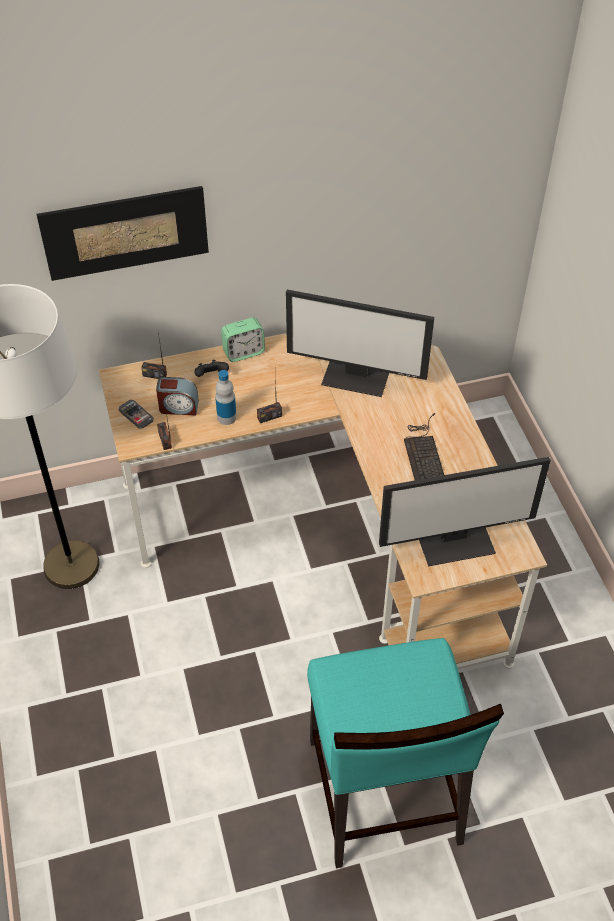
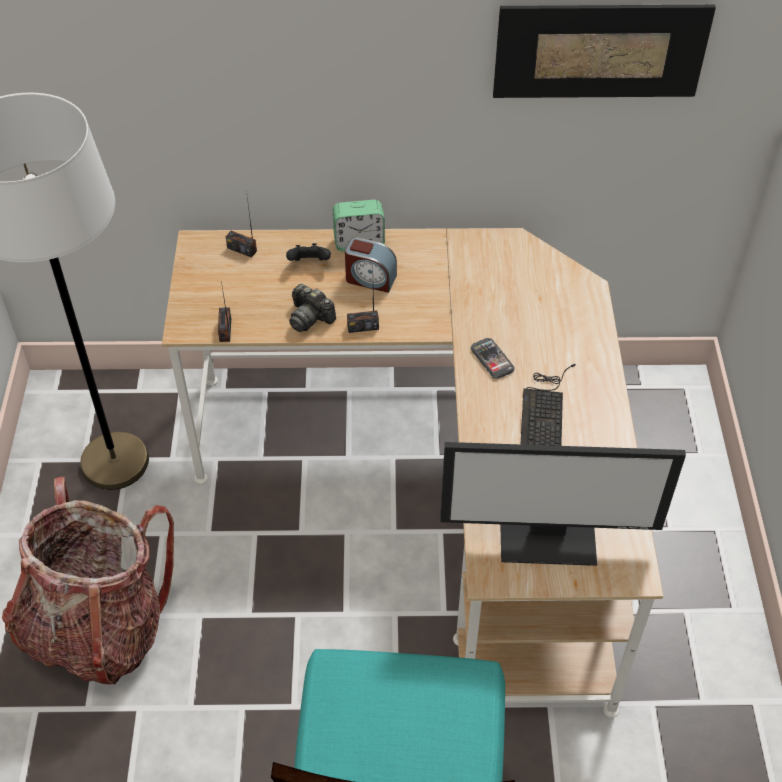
camera: 15 degrees right, 0 degrees up
(104, 695) = (98, 628): none -> backpack
(125, 232) = (217, 59): picture -> picture (600, 51)
(136, 415) = (202, 293): phone -> phone (492, 359)
(178, 407) = (256, 293): alarm clock -> alarm clock (370, 279)
(226, 417) = (310, 317): bottle -> camera
(357, 377) = (489, 299): monitor -> none

